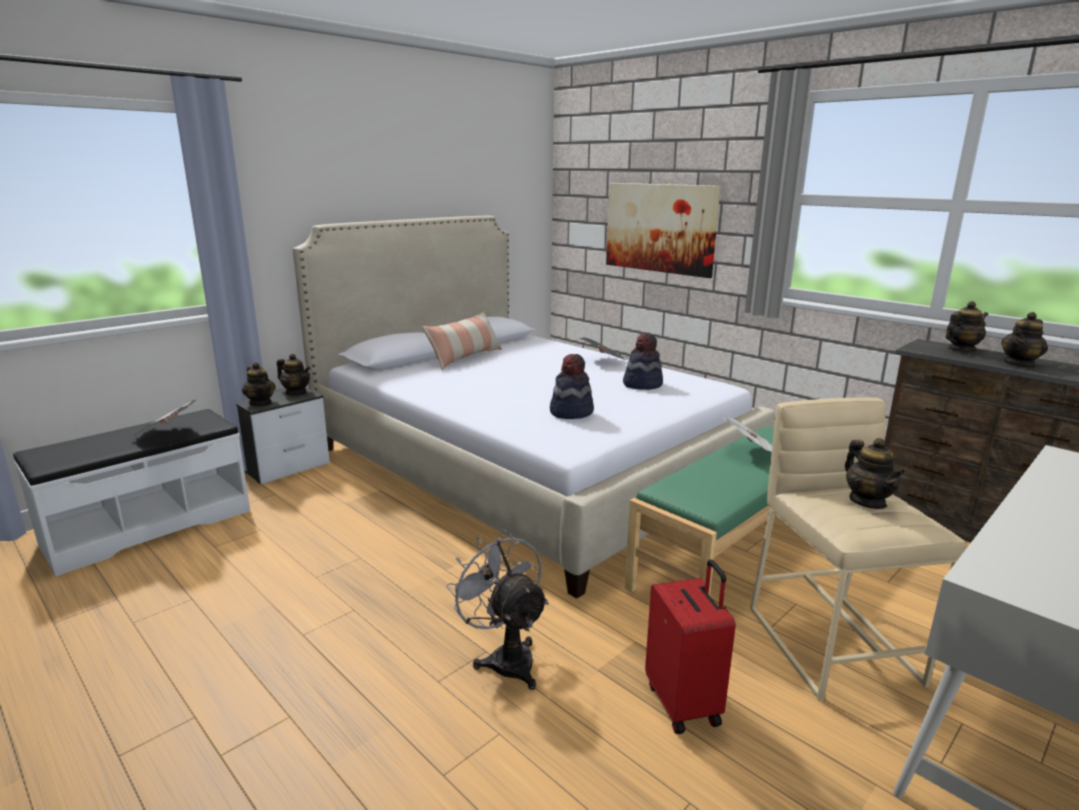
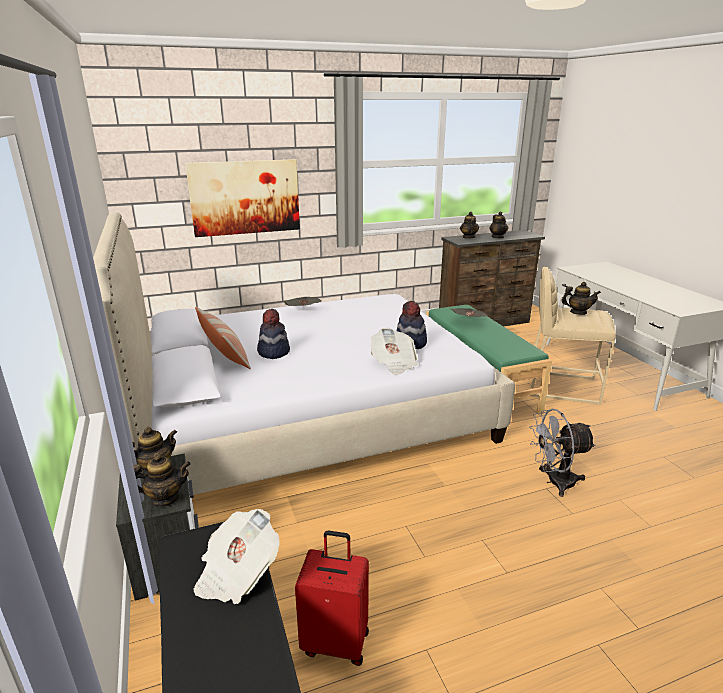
camera: 65 degrees left, 5 degrees up
(509, 414) = (393, 363): none -> newspaper
(642, 384) = (367, 313): hat -> hat (273, 352)
(684, 703) = (600, 437): red suitcase -> red suitcase (336, 641)

